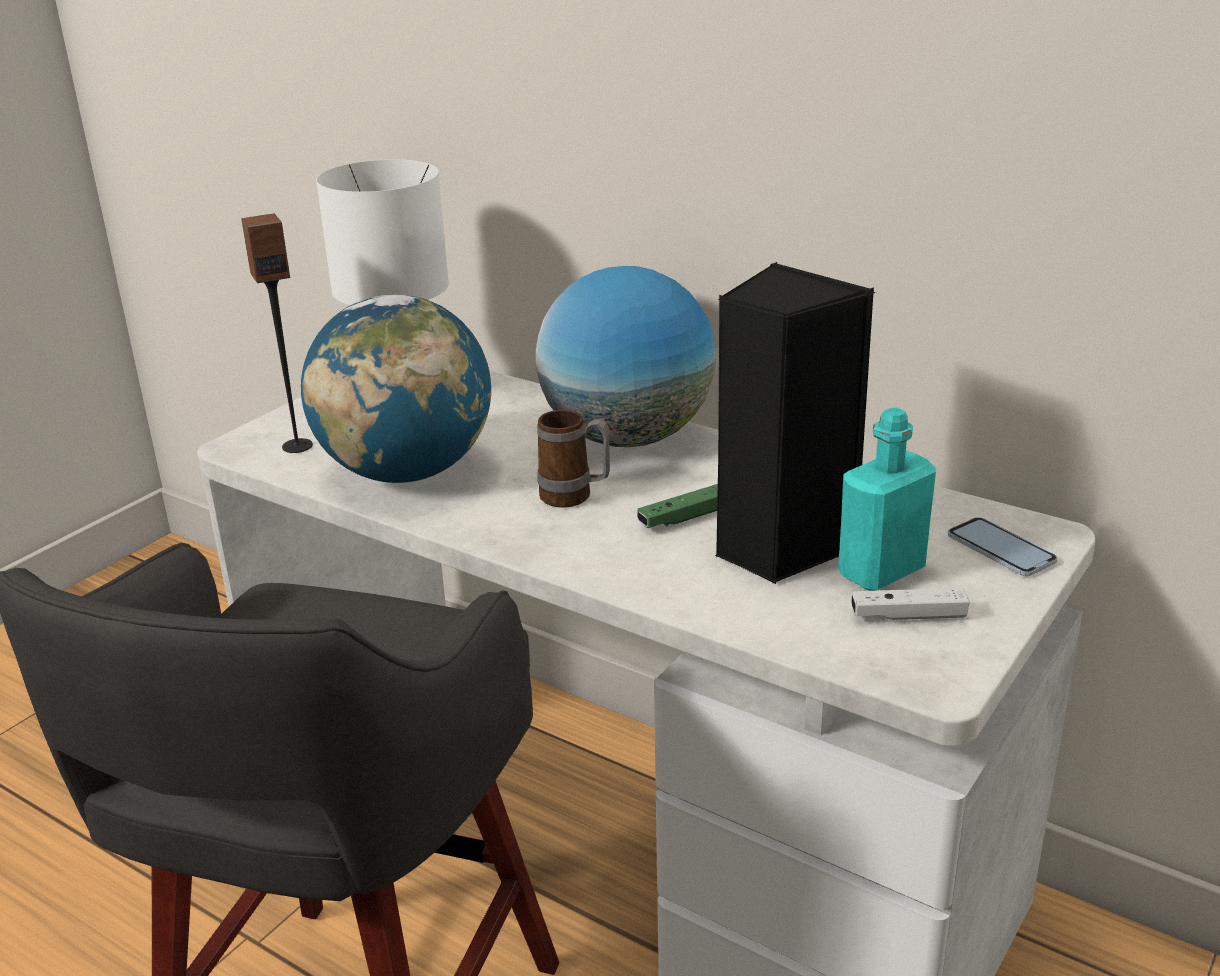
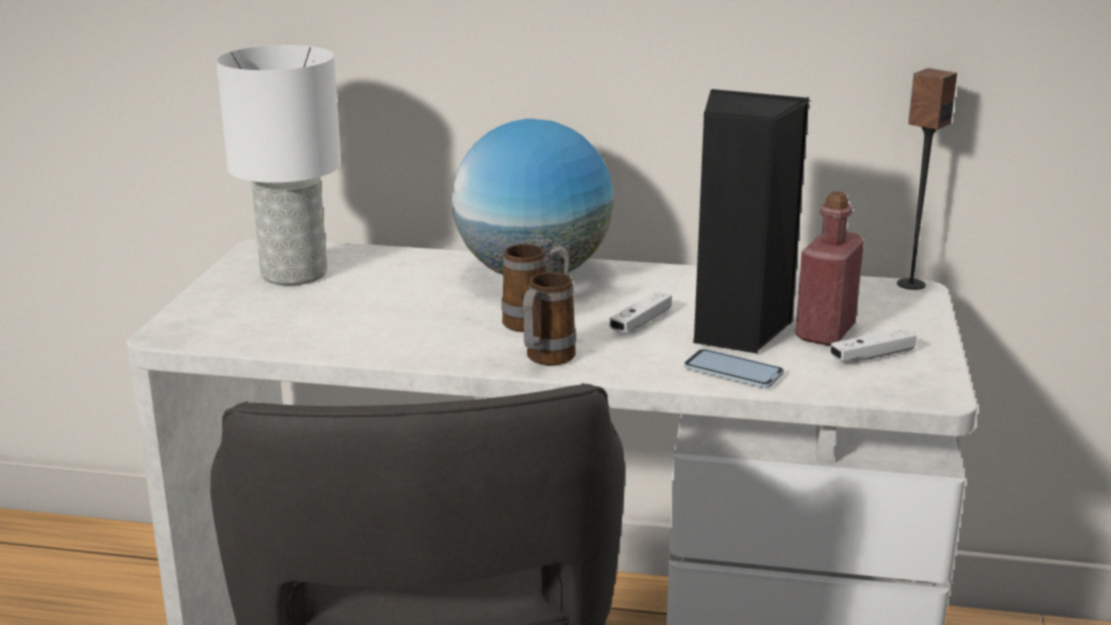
camera: 25 degrees left, 5 degrees down
(297, 446) = (232, 324): speaker -> speaker (910, 284)
(407, 472) = (363, 328): globe -> none
(543, 545) = (545, 360): none -> mug
(684, 518) = (641, 322): green game controller -> white game controller
(881, 572) = (825, 332): turquoise bottle -> red bottle
(1001, 549) = (892, 304): phone -> phone (733, 371)

